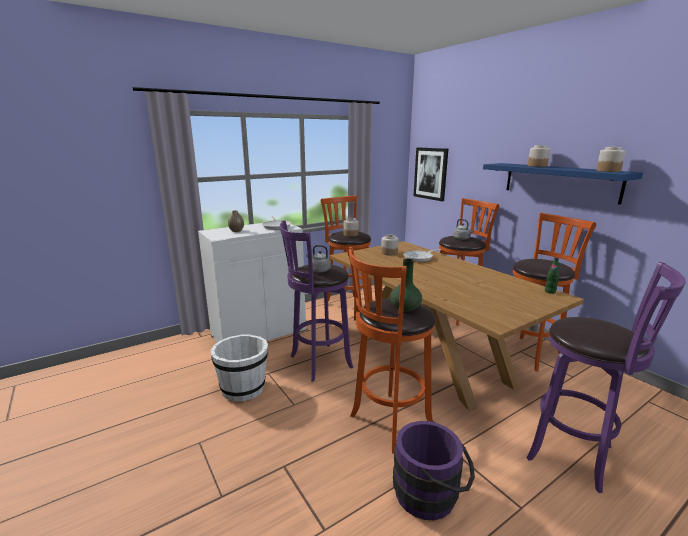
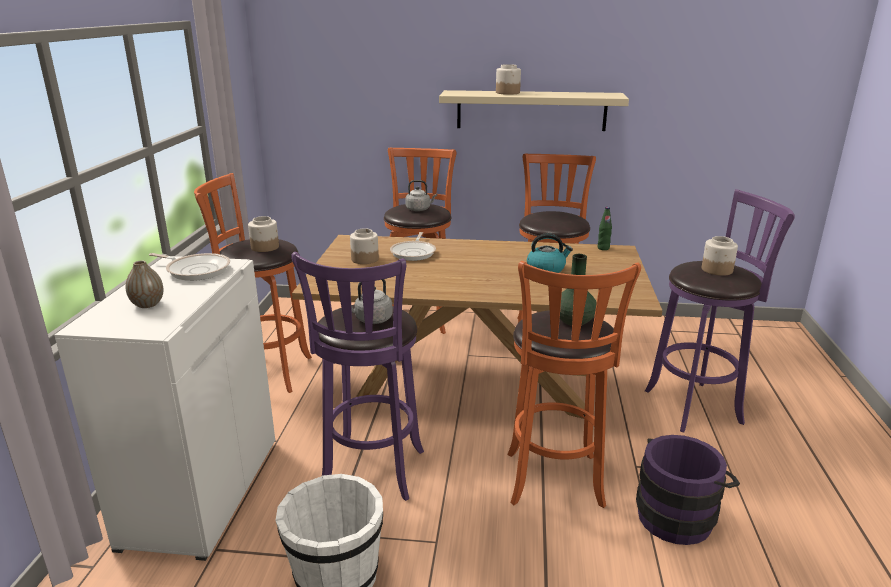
camera: 50 degrees left, 5 degrees up
(430, 173) = (311, 114): picture -> none
(476, 287) = (546, 269): none -> kettle
(560, 181) = (531, 110): blue shelf -> beige shelf
(608, 171) = (597, 94): jar -> jar (716, 270)

